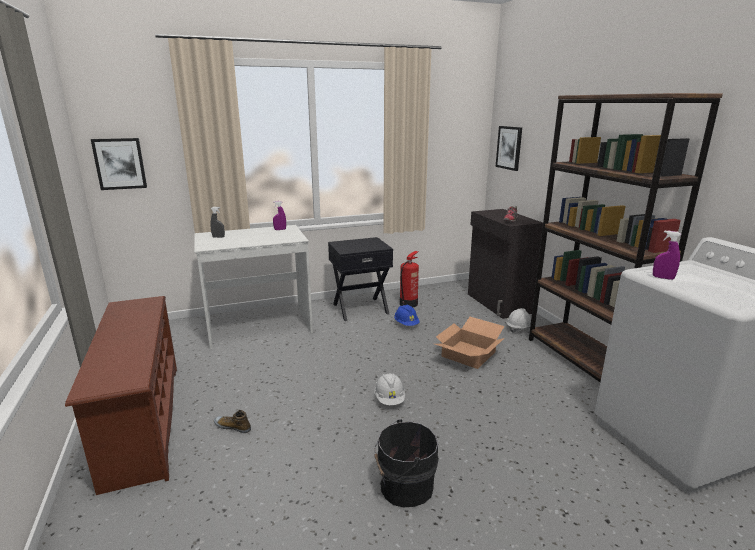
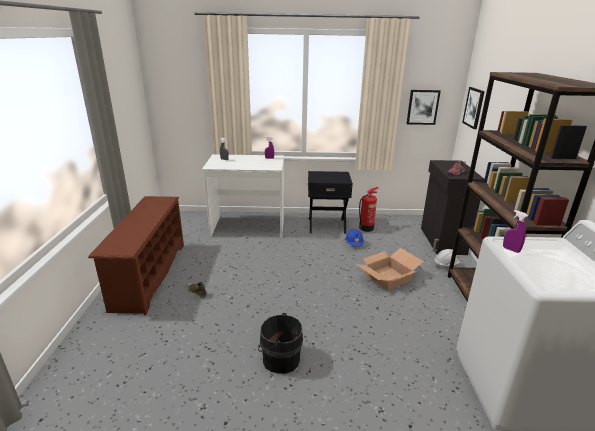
camera: 20 degrees right, 5 degrees up
(120, 163) = (170, 102): picture -> picture (422, 107)
(389, 399) = (306, 298): white hard hat -> none

